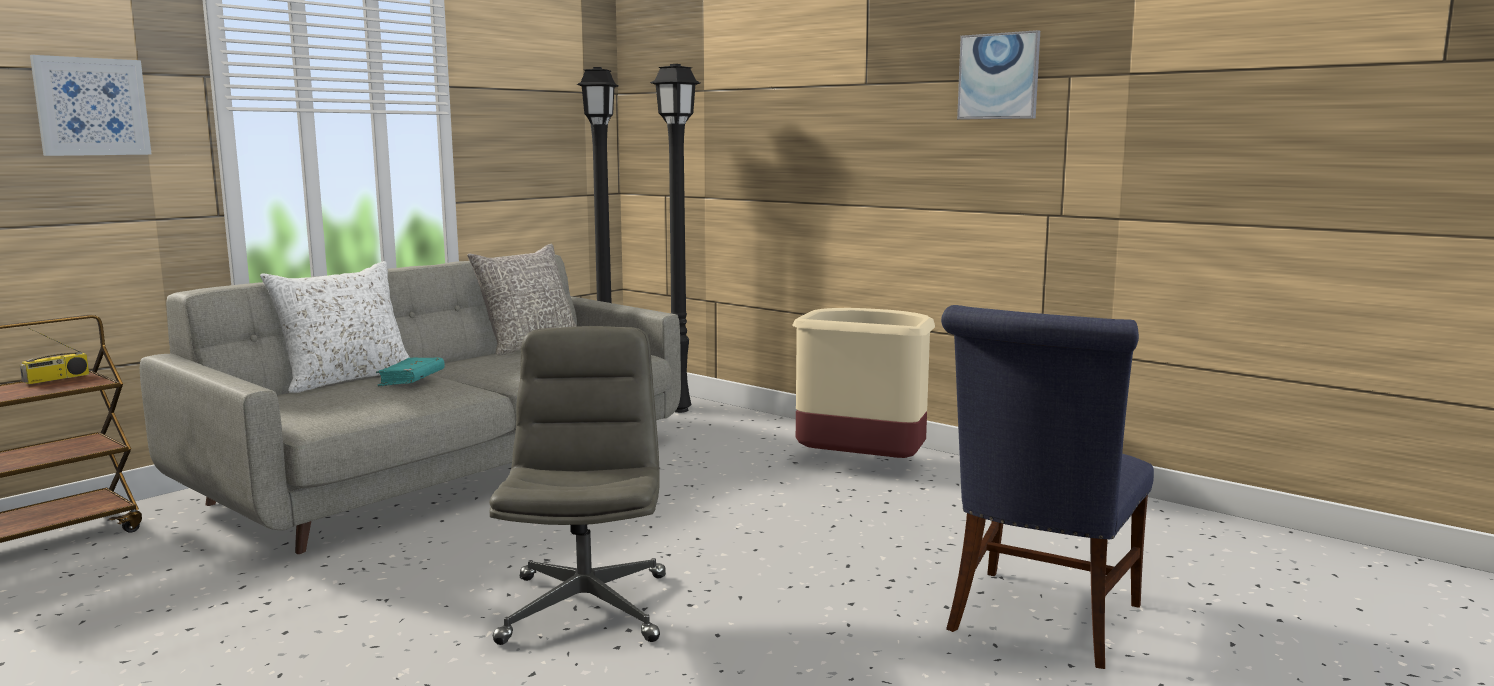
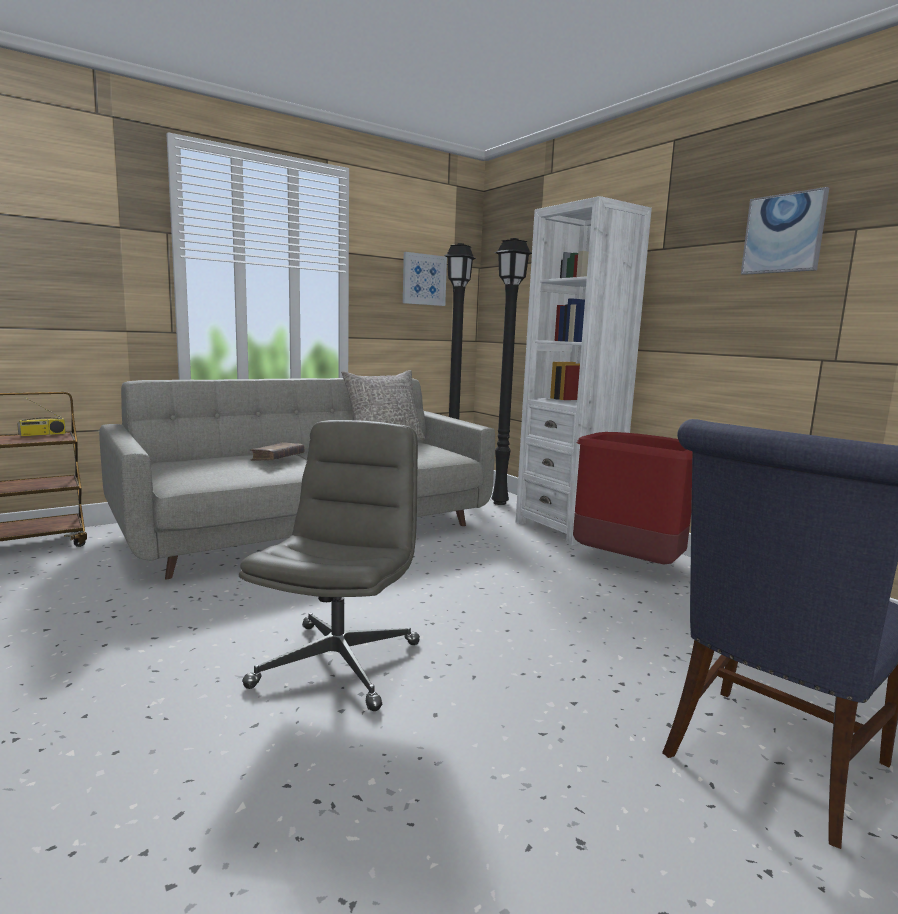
camera: 15 degrees right, 0 degrees up
(91, 106) = (83, 248): picture -> picture (424, 279)
(346, 379) = (239, 454): white pillow -> none
(411, 380) = (277, 458): turquoise book -> brown book
(776, 432) = (567, 528): none -> white bookcase
(862, 465) = (628, 564): beige trash can -> red trash can

